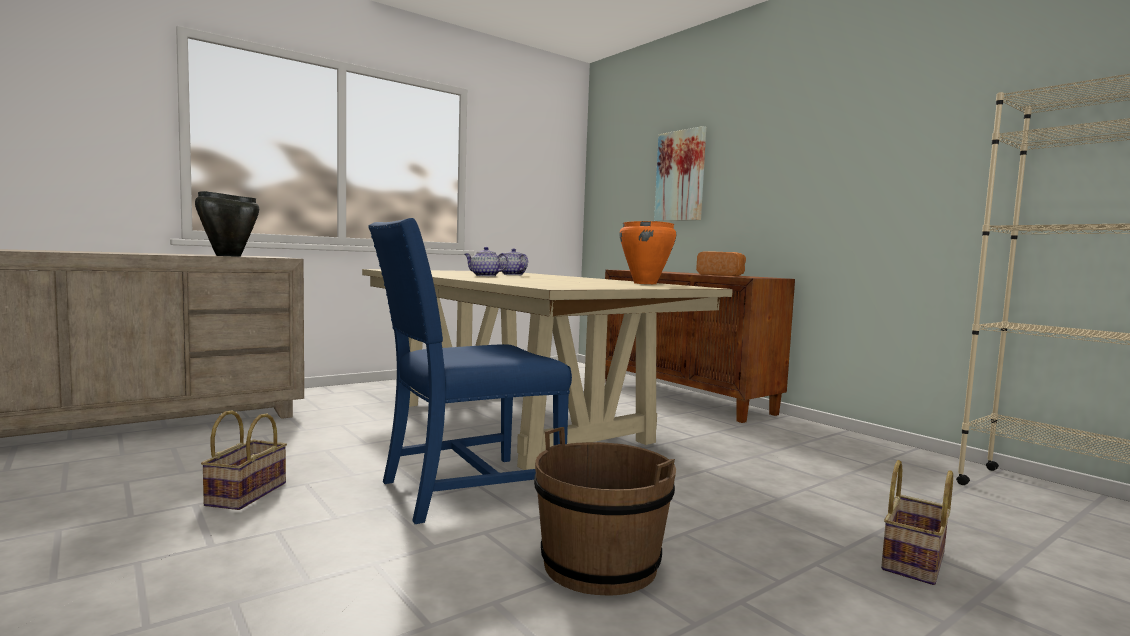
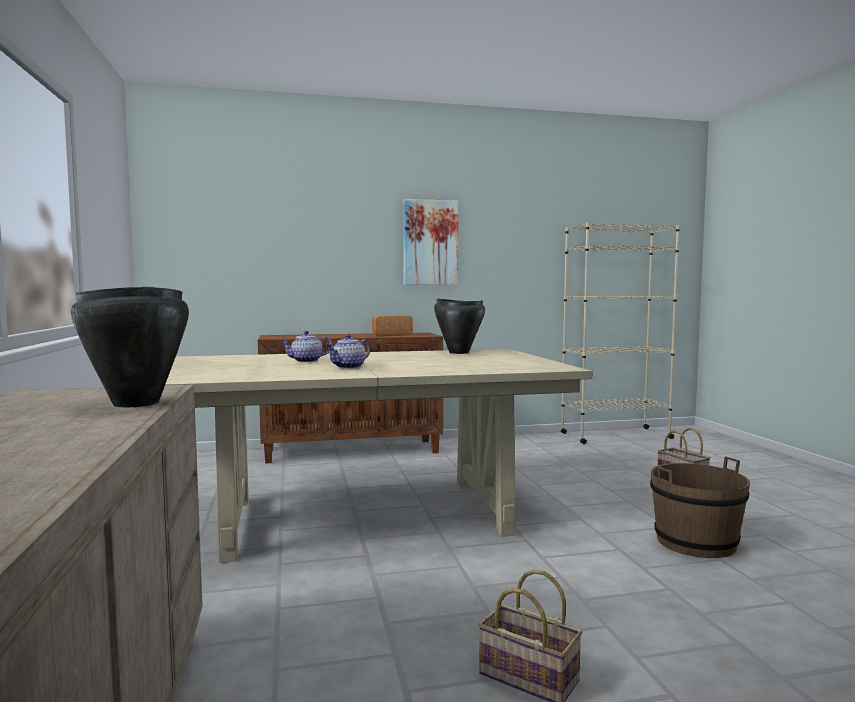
camera: 65 degrees left, 0 degrees up
(464, 490) = (552, 564): blue chair -> none
(645, 283) = (458, 352): orange cooking pot -> black cooking pot
(680, 176) = (297, 239): picture -> picture (430, 242)

